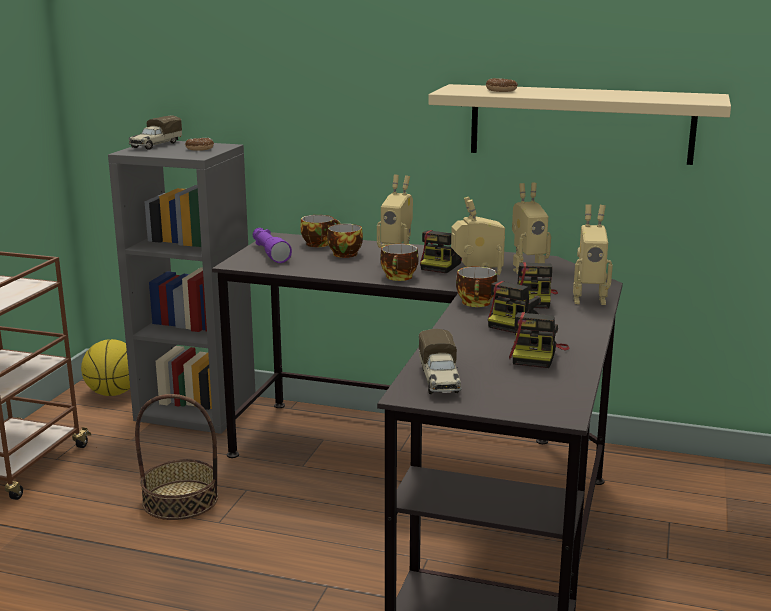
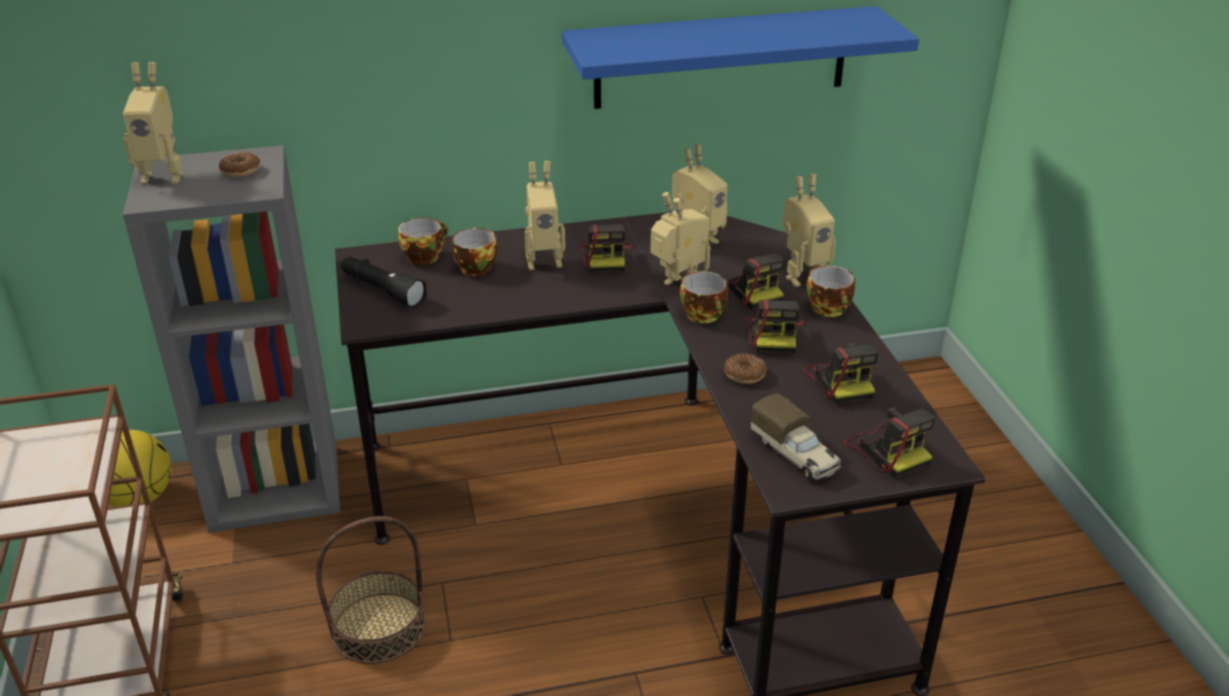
camera: 30 degrees left, 15 degrees up
(155, 145) = (164, 175): toy truck -> toy robot
(269, 253) = (382, 291): purple flashlight -> black flashlight
(400, 277) = (581, 294): cup -> cup (830, 309)
(501, 90) = (650, 41): donut -> donut (744, 374)
(521, 395) = (887, 450): none -> camera
(580, 124) = (721, 57): beige shelf -> blue shelf

